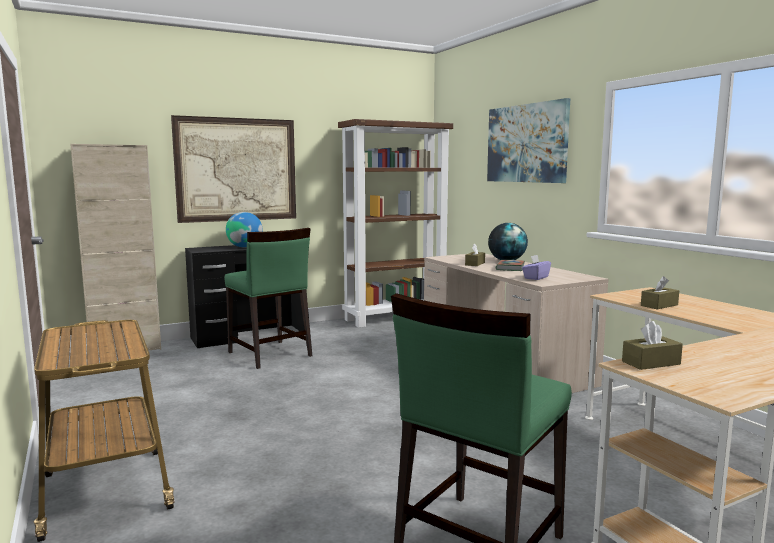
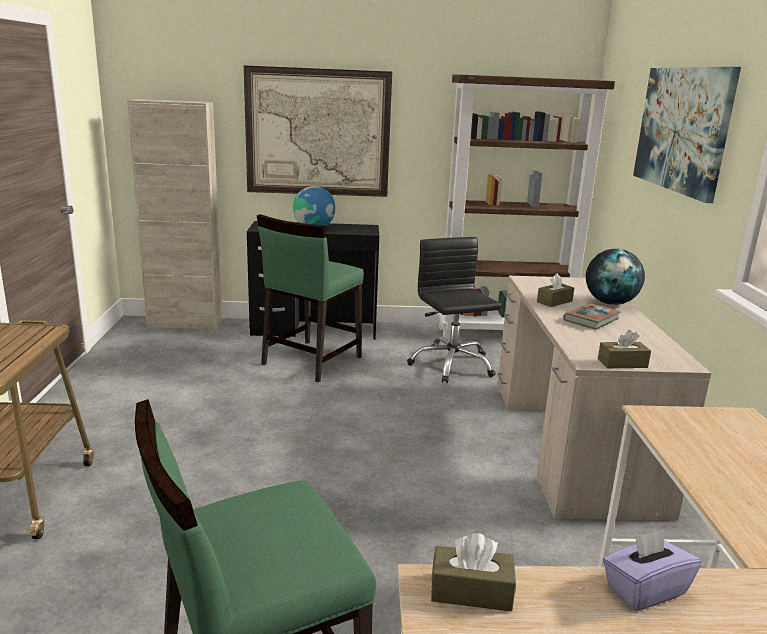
camera: 25 degrees right, 10 degrees up
(269, 354) = (311, 360): green chair -> green chair turned 45 degrees clockwise
(379, 339) = (451, 365): none -> black office chair
(535, 278) = (596, 348): purple tissue box -> purple tissue box (644, 589)
(659, 305) = (699, 457): brown tissue box -> brown tissue box (622, 363)

